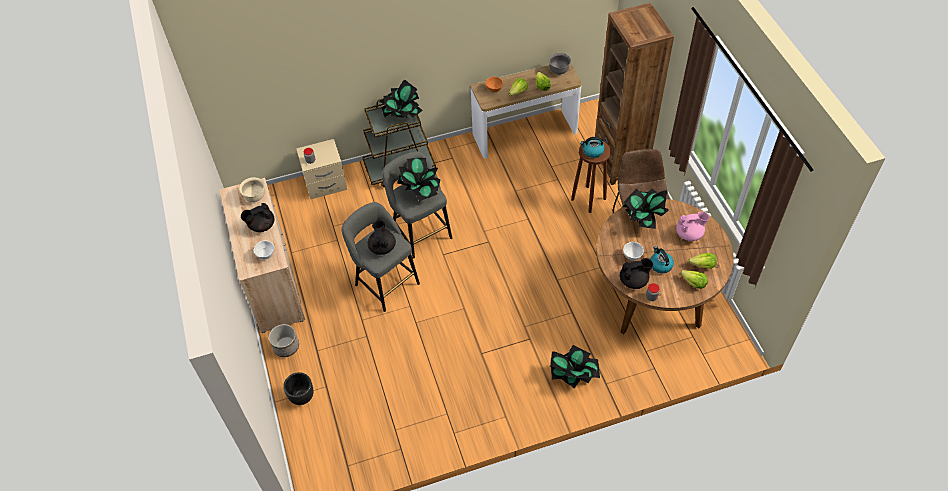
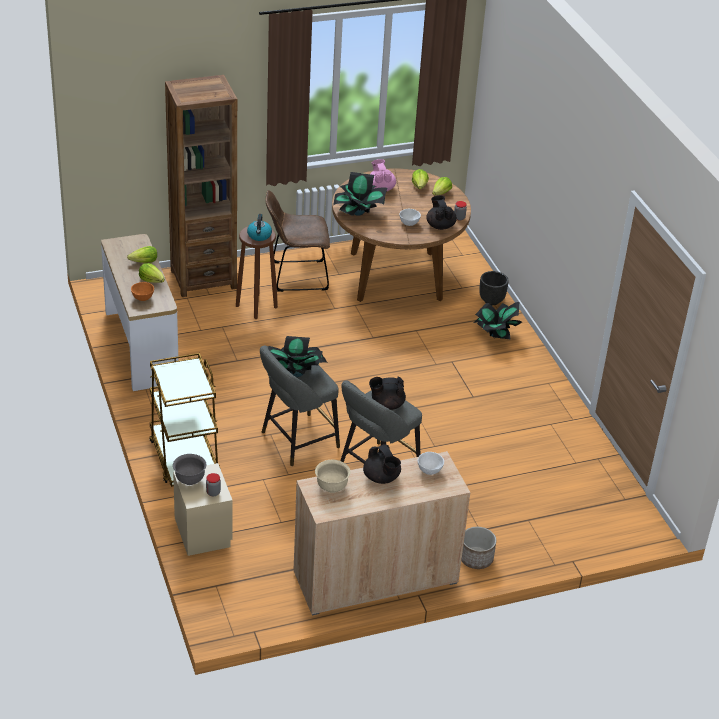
camera: 95 degrees left, 15 degrees down
(302, 397) = (545, 540): black planter -> black planter (492, 301)
(402, 115) = (178, 373): potted plant -> none
(559, 70) = (119, 248): grey bowl -> grey bowl (189, 479)
(660, 265) = (420, 209): kettle -> none

